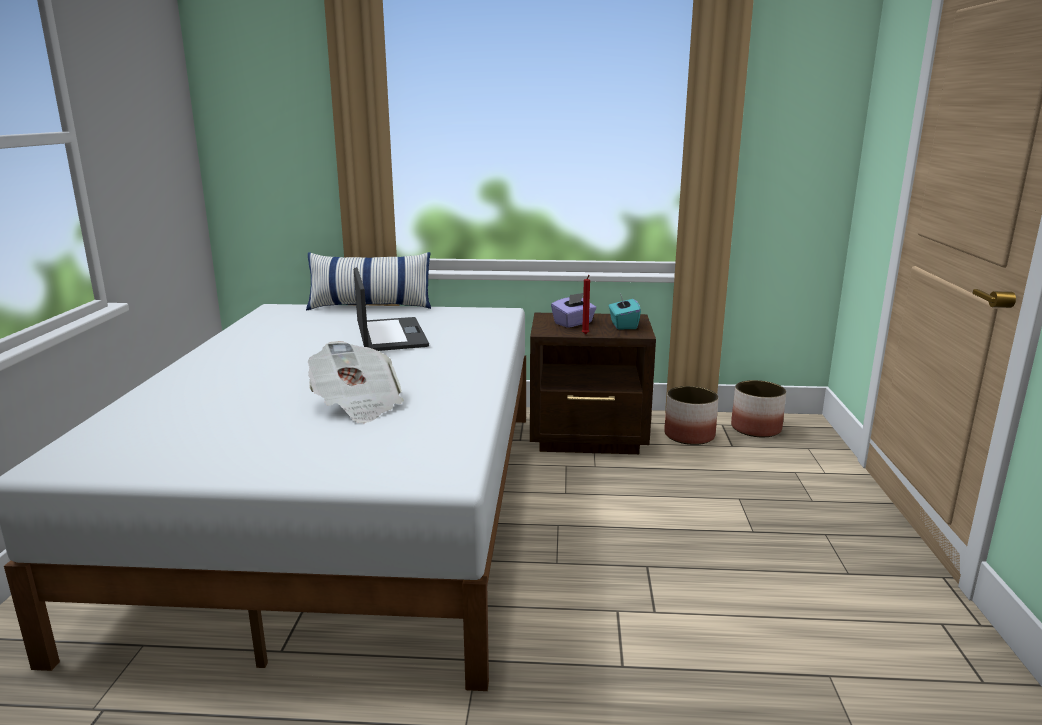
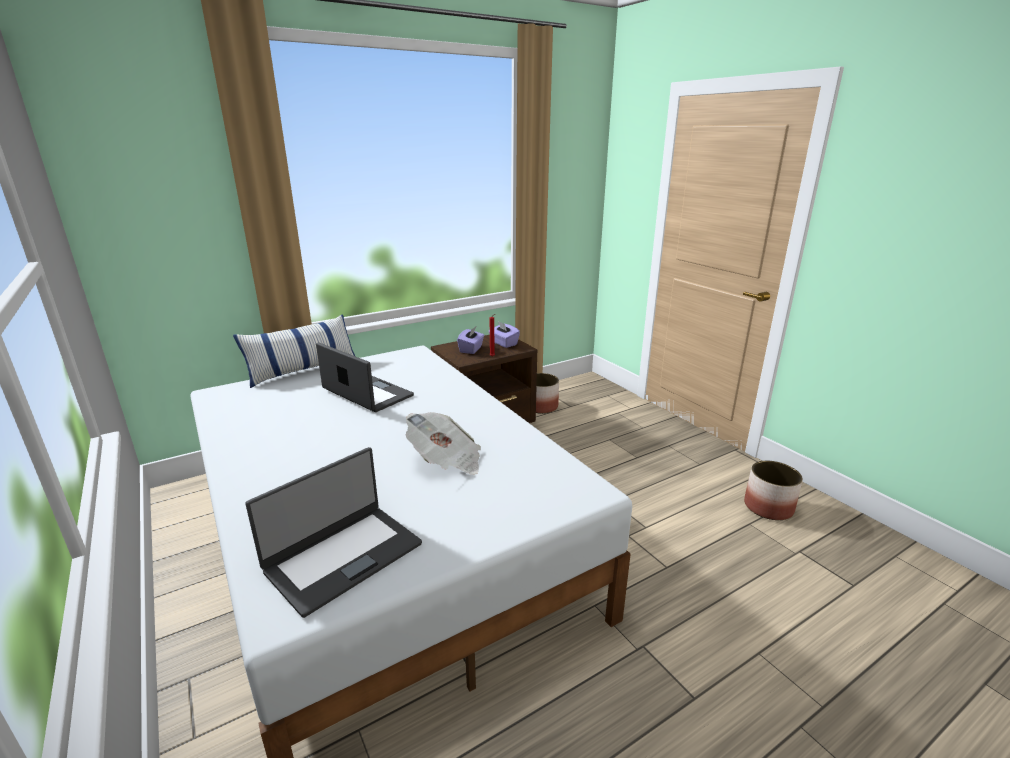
camera: 35 degrees left, 5 degrees up
(153, 443) = (343, 556): none -> laptop
(623, 325) = (503, 343): turquoise tissue box -> purple tissue box
(756, 428) = (570, 391): planter -> planter (768, 507)

